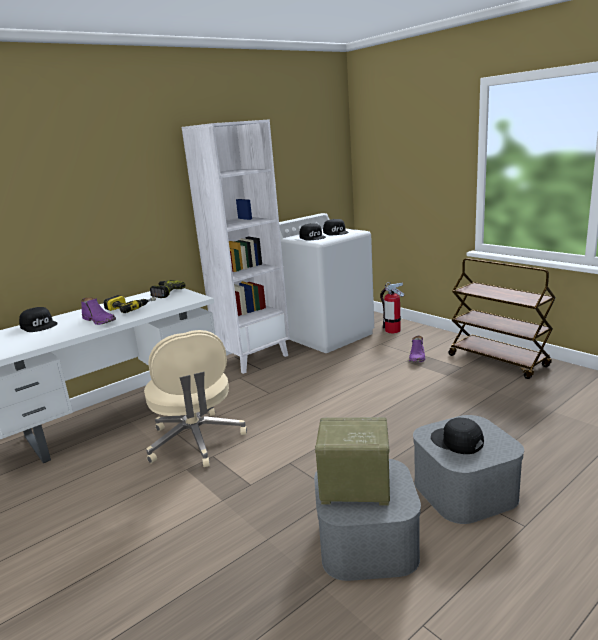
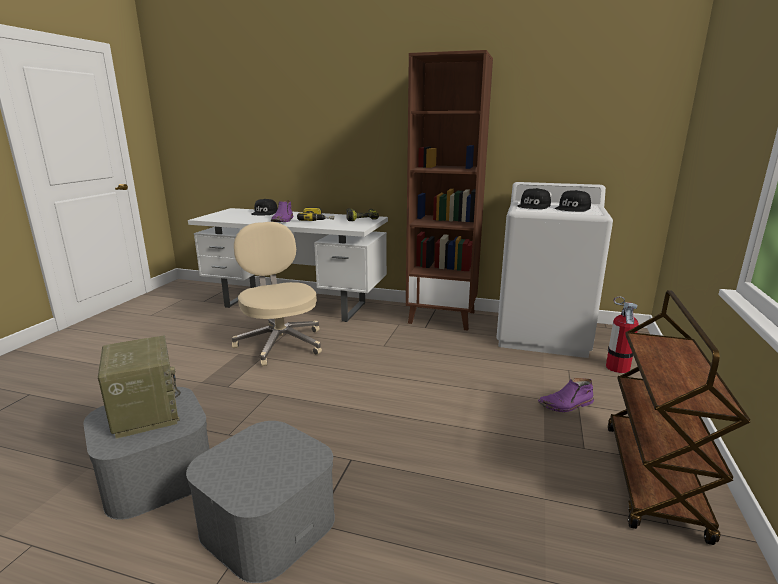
camera: 55 degrees right, 0 degrees up
(196, 441) = (280, 343): beige office chair -> beige office chair turned 120 degrees clockwise
(253, 358) = (442, 317): white bookcase -> brown bookcase
(457, 441) = (257, 455): black cap -> none

